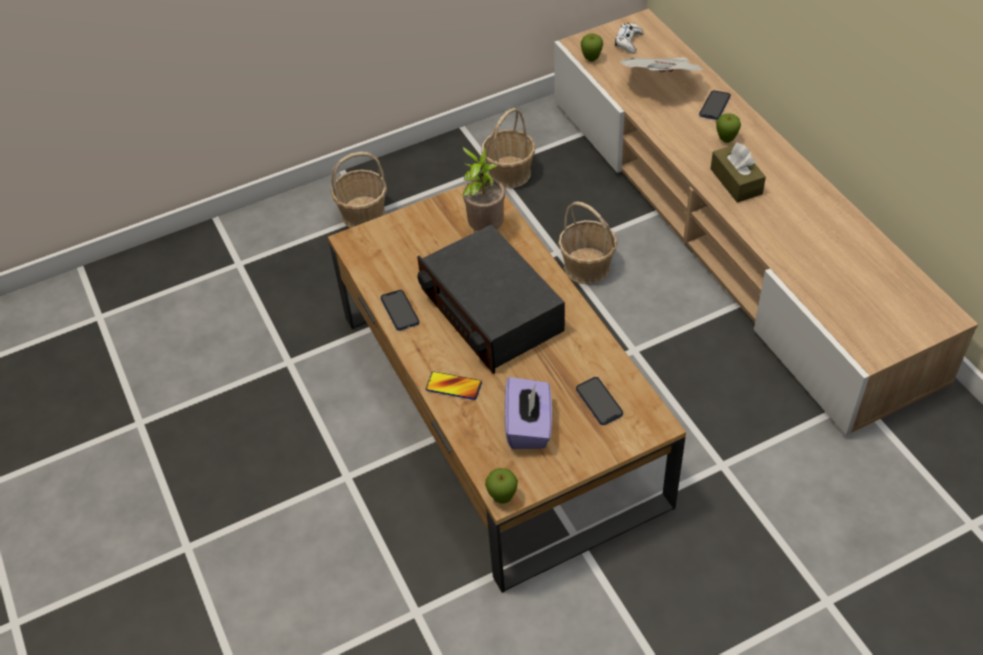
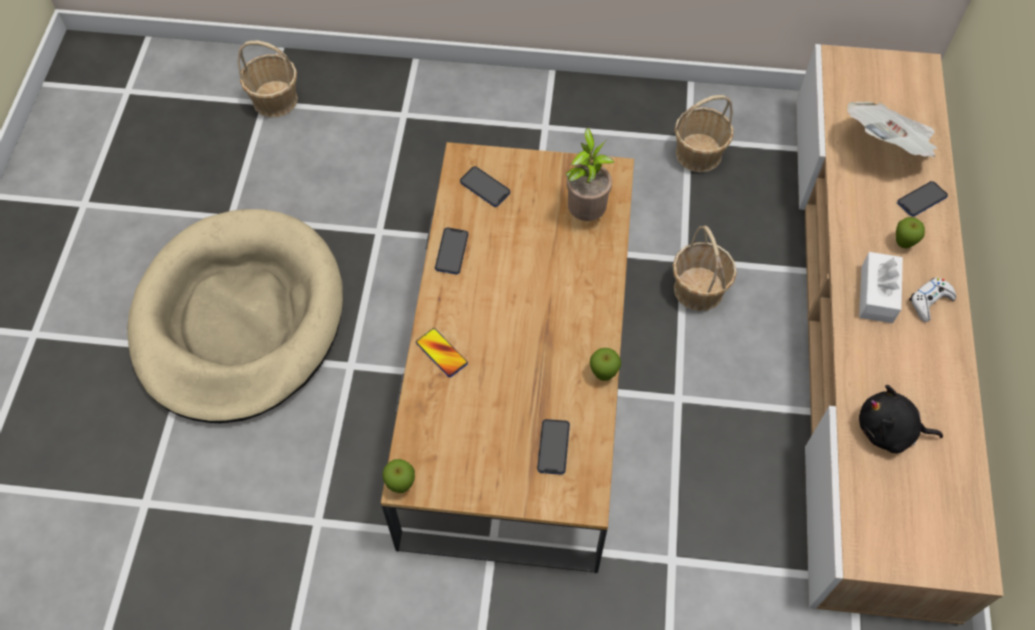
camera: 30 degrees right, 10 degrees up
(214, 498) = (239, 319): none -> beige dog bed
(363, 214) = (539, 123): basket -> basket (275, 100)
(388, 252) = (485, 187): none -> phone
(491, 311) = (528, 299): radio -> none
(529, 426) = (474, 432): purple tissue box -> none
(591, 59) = (836, 83): apple -> apple (603, 375)
(628, 42) = (889, 82): white game controller -> white game controller (929, 302)
(736, 181) = (876, 294): brown tissue box -> white tissue box
(819, 263) = (889, 431): none -> black plush toy

